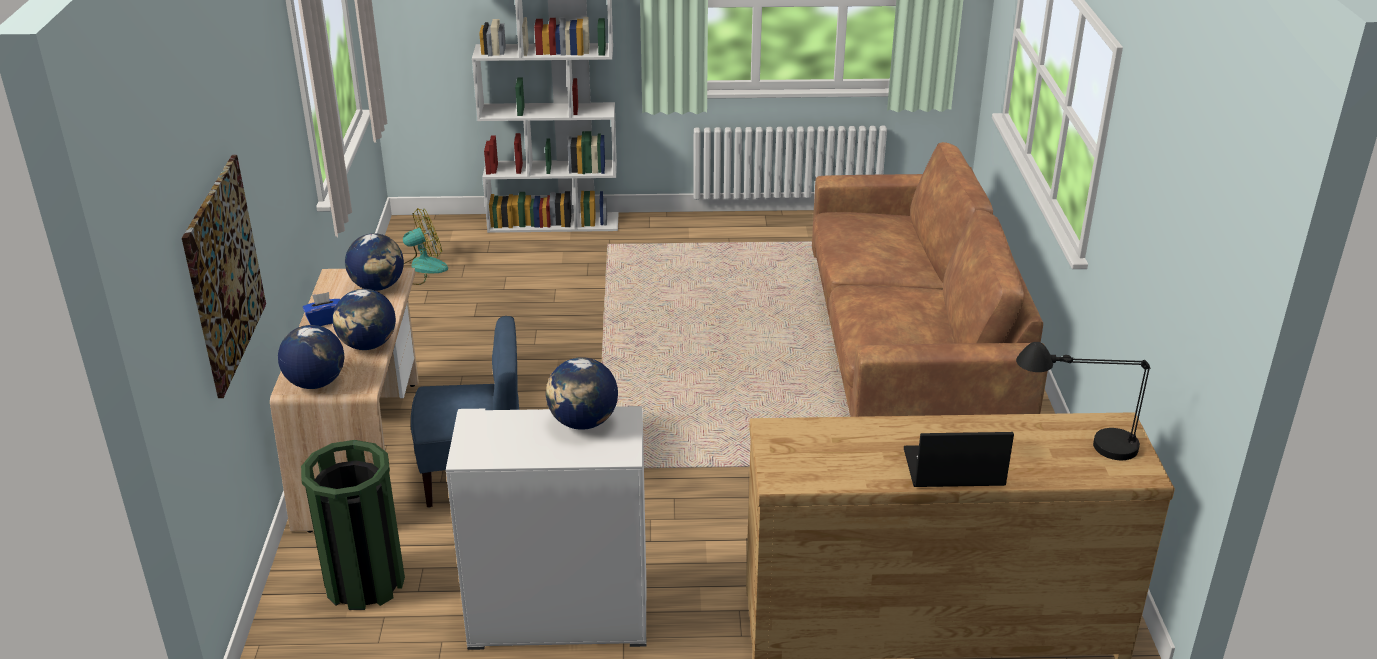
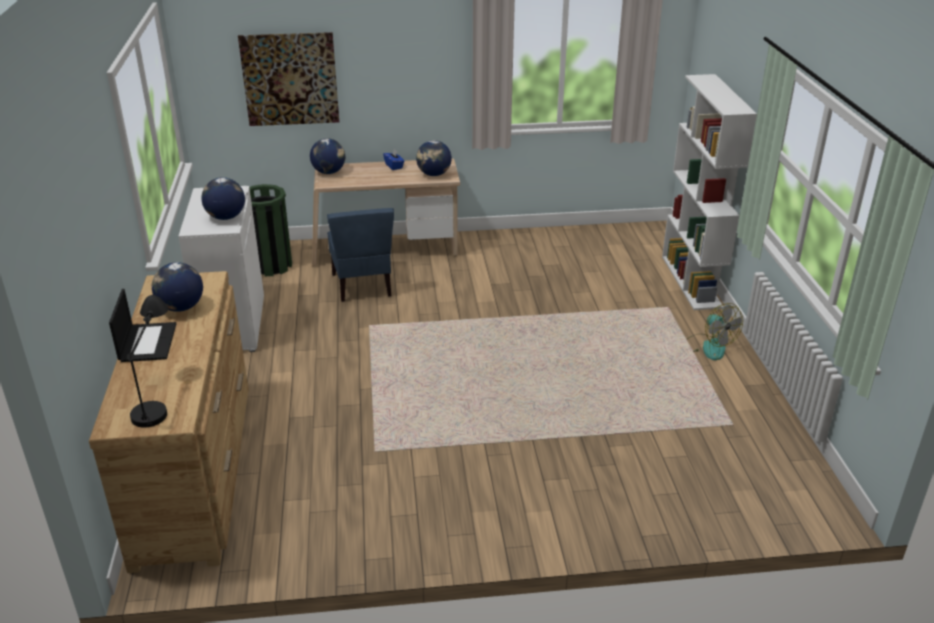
camera: 85 degrees right, 0 degrees up
(368, 345) = (367, 180): globe -> globe (181, 307)
(420, 269) = (598, 239): fan -> fan (708, 346)
(908, 338) = (567, 470): brown sofa -> none

